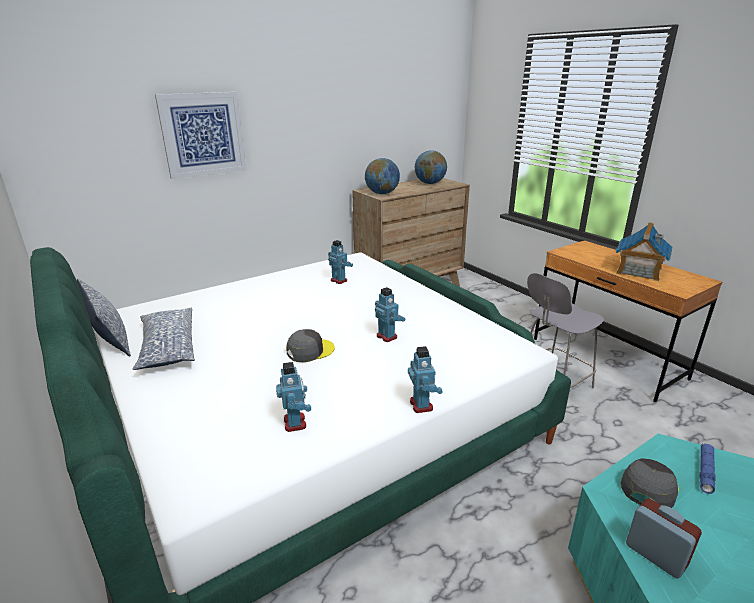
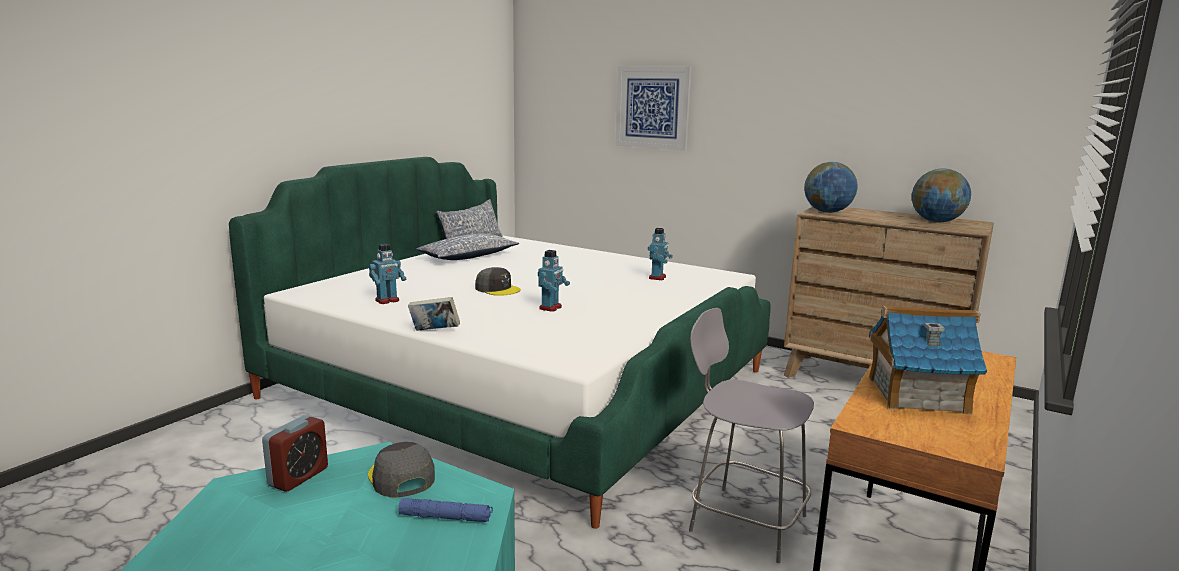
camera: 65 degrees right, 10 degrees down
(422, 405) = (434, 331): toy robot -> book
(648, 487) = (401, 477): grey cap -> grey cap turned 135 degrees counterclockwise

